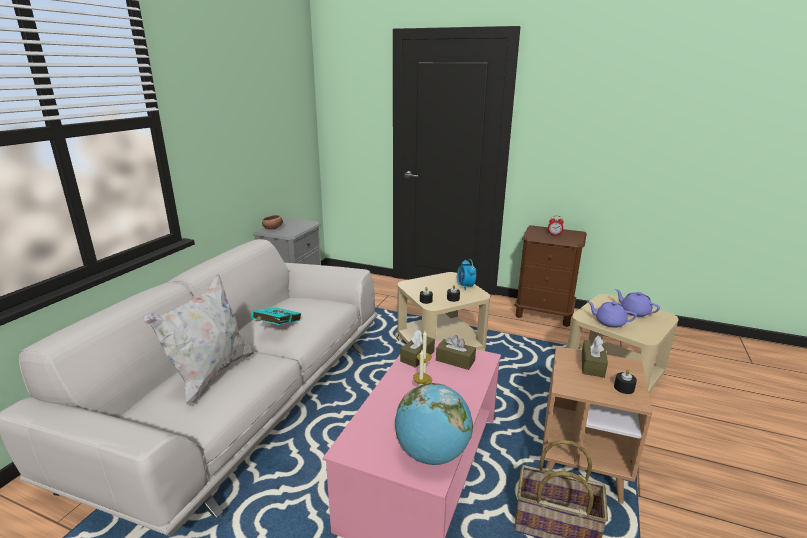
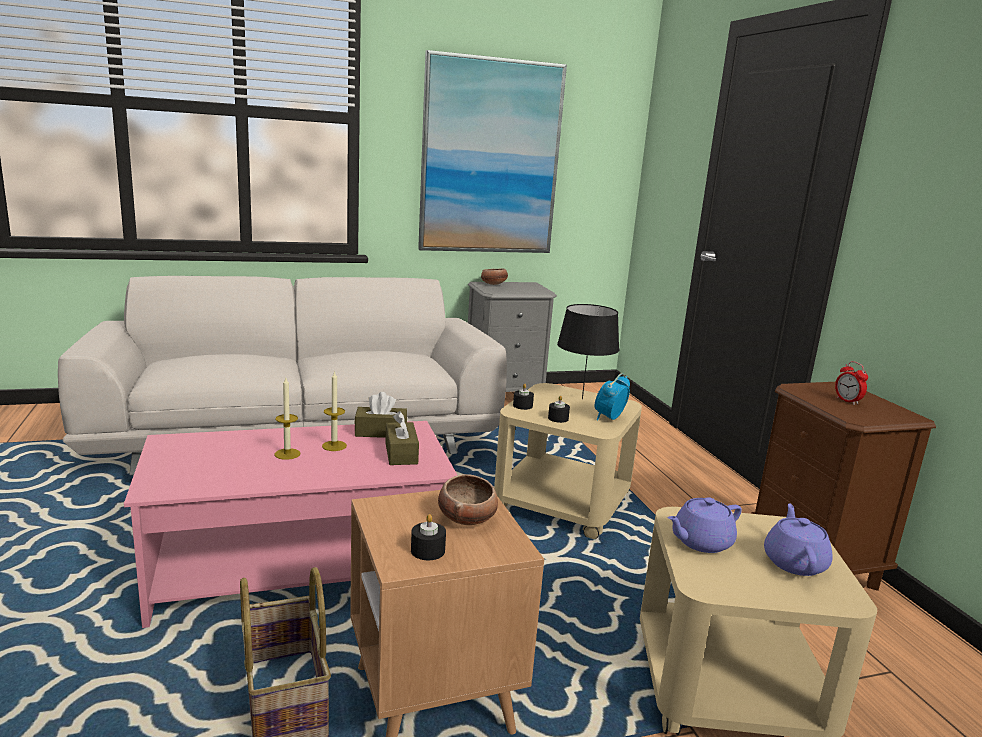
camera: 50 degrees right, 5 degrees down
(211, 375) = (222, 358): white pillow -> none
(247, 134) = (490, 158): none -> picture
(276, 327) = (333, 356): turquoise book -> none
(432, 454) = (193, 481): globe -> none
(433, 282) = (581, 399): none -> black table lamp
(592, 365) = (467, 518): brown tissue box -> bowl
(609, 322) = (700, 542): purple teapot -> purple teapot turned 105 degrees counterclockwise

